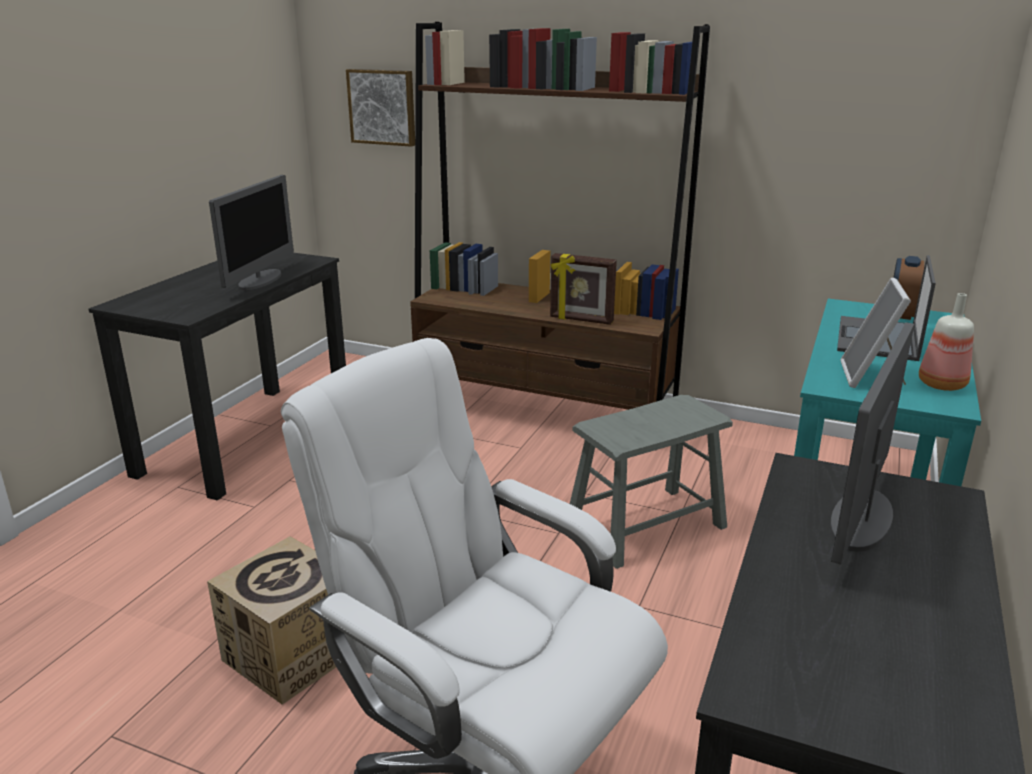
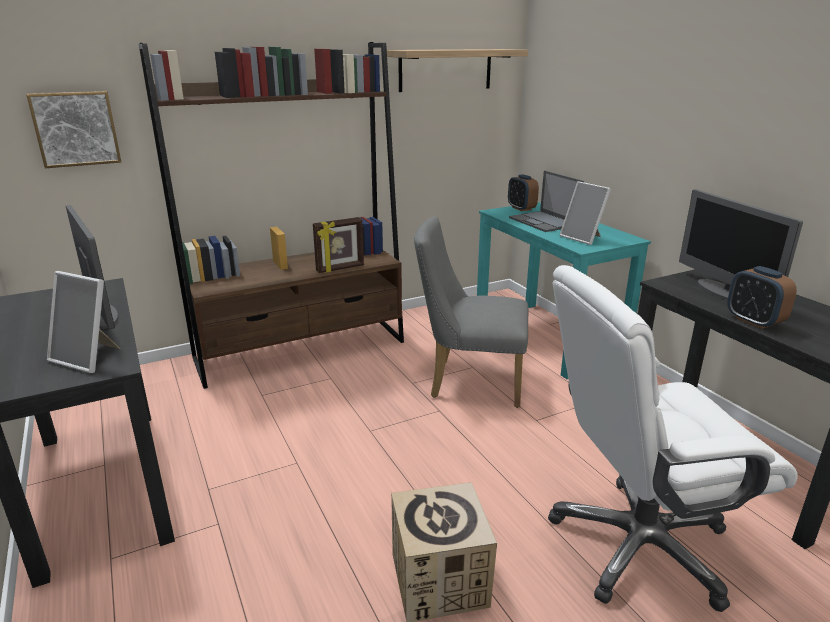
camera: 50 degrees left, 0 degrees up
(190, 305) = (89, 358): none -> picture frame
(645, 525) = (469, 382): grey stool -> grey chair
(777, 568) = (754, 321): none -> alarm clock
(843, 69) = (445, 70): none -> shelf
(942, 385) = (609, 232): bottle -> none

